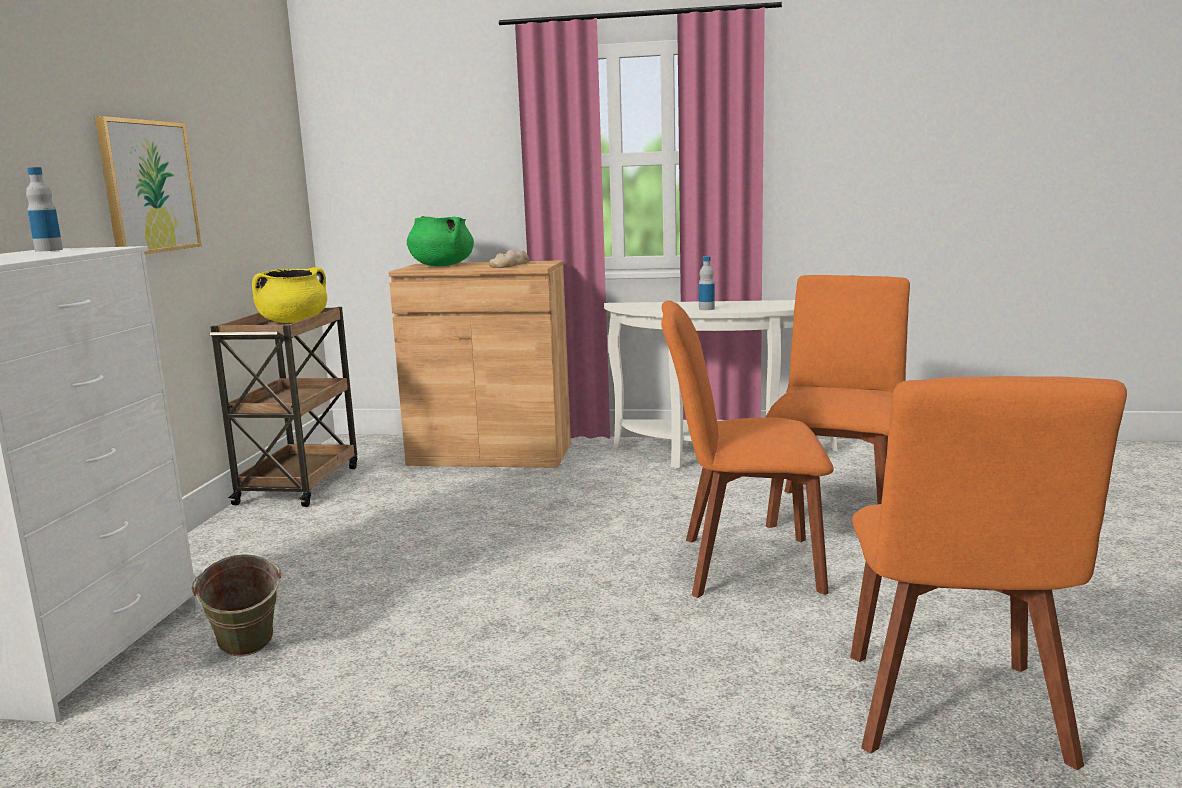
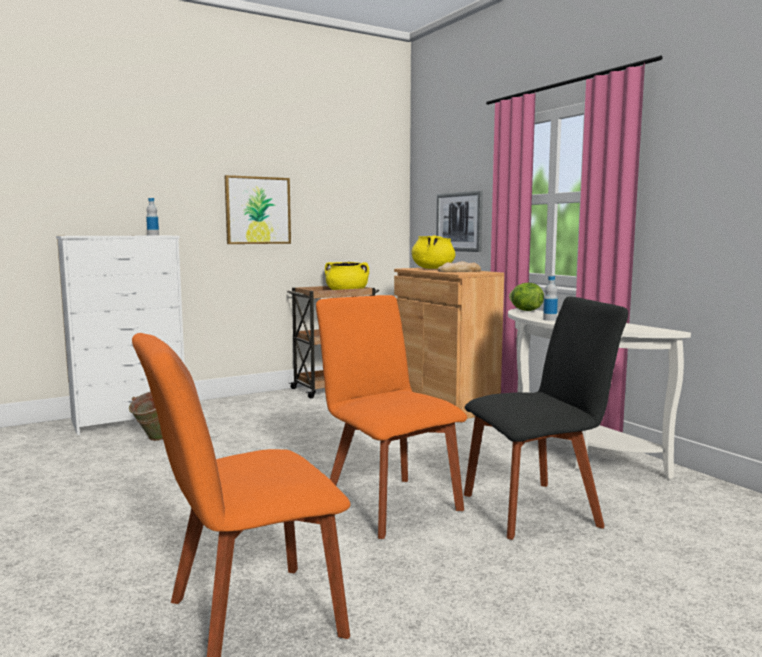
camera: 50 degrees right, 5 degrees down
(435, 194) = (459, 222): none -> picture
(441, 265) = (433, 268): green cooking pot -> yellow cooking pot
(632, 305) = (525, 310): none -> lettuce
(836, 512) = (536, 509): orange chair -> black chair

